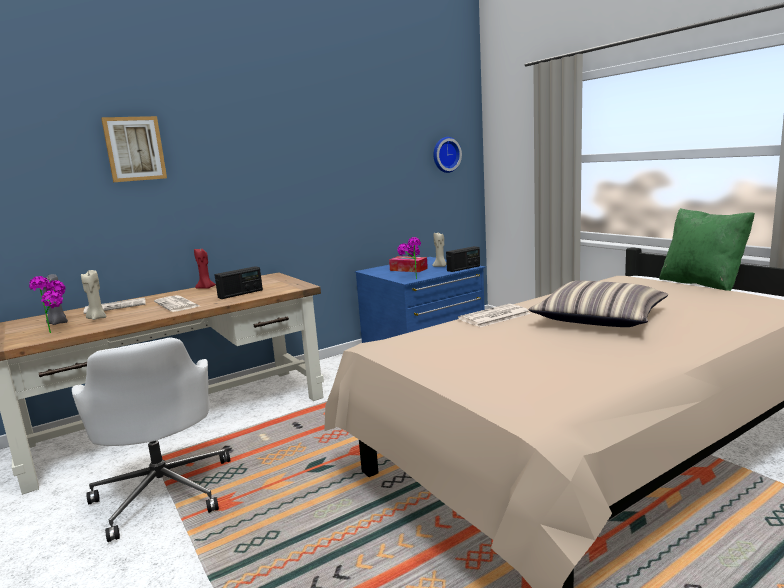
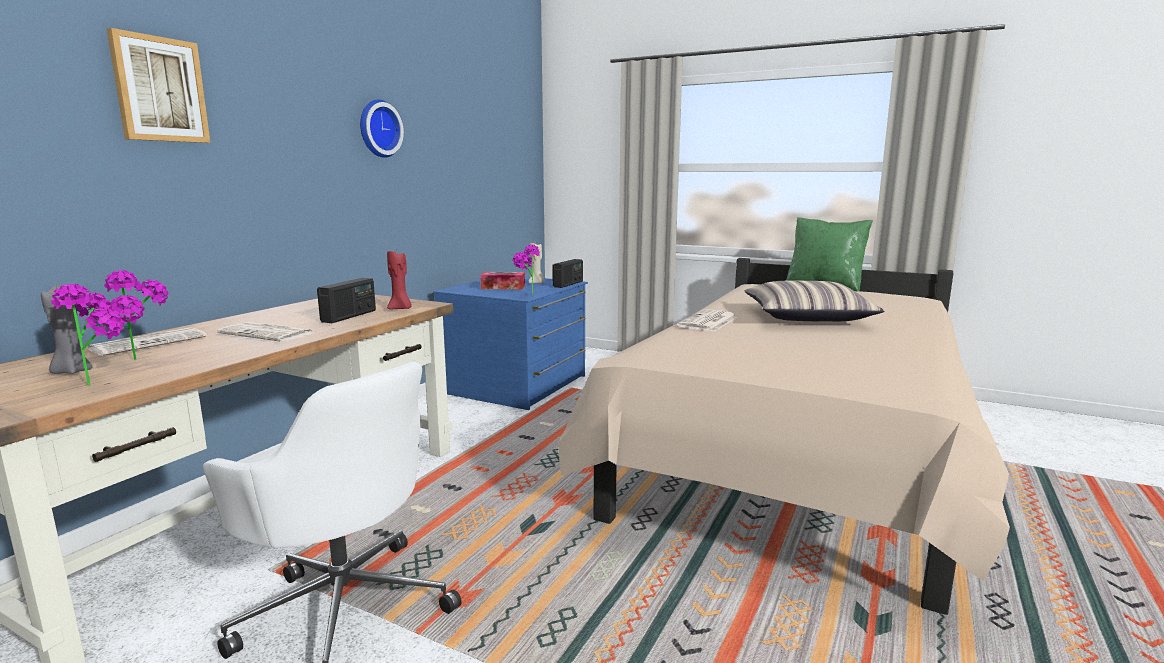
camera: 30 degrees left, 0 degrees up
(97, 318) = (146, 359): beige candle -> potted plant
(206, 288) = (271, 313): red candle -> red candle (400, 309)
(445, 155) = (513, 154): wall clock -> wall clock (378, 129)

